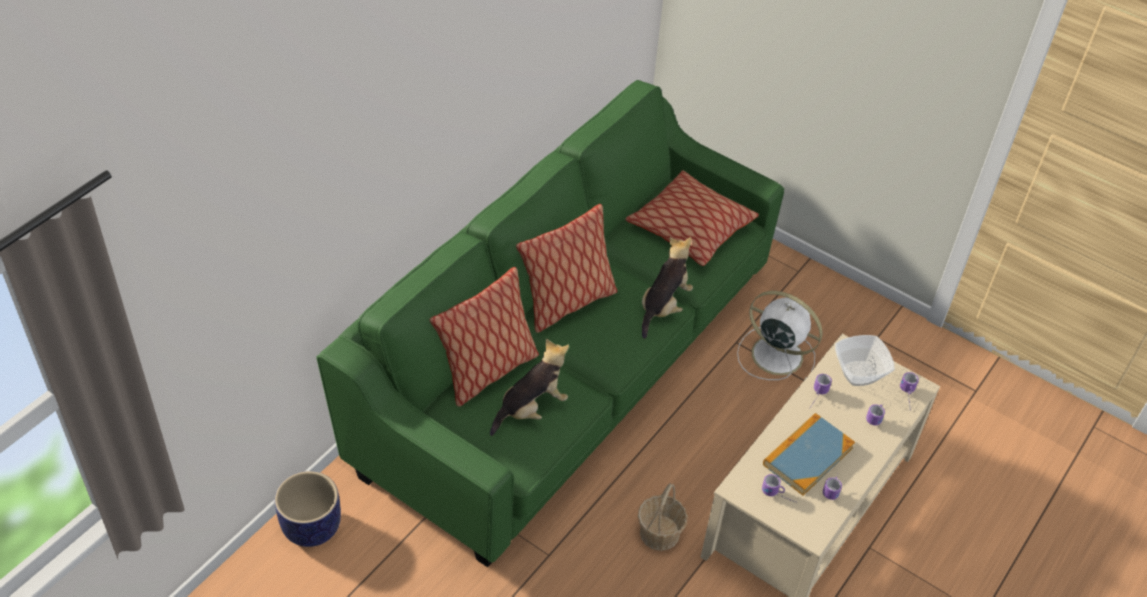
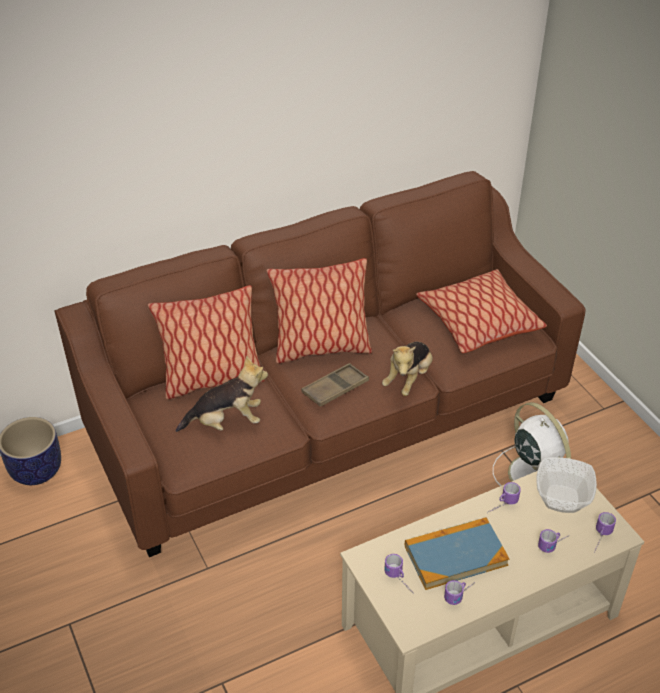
camera: 30 degrees right, 5 degrees down
(568, 369) = (330, 421): green sofa -> brown sofa
(607, 339) = (335, 388): none -> brown tray
(660, 533) = (318, 589): basket -> none
(663, 306) = (408, 378): plush toy -> plush toy turned 150 degrees clockwise

